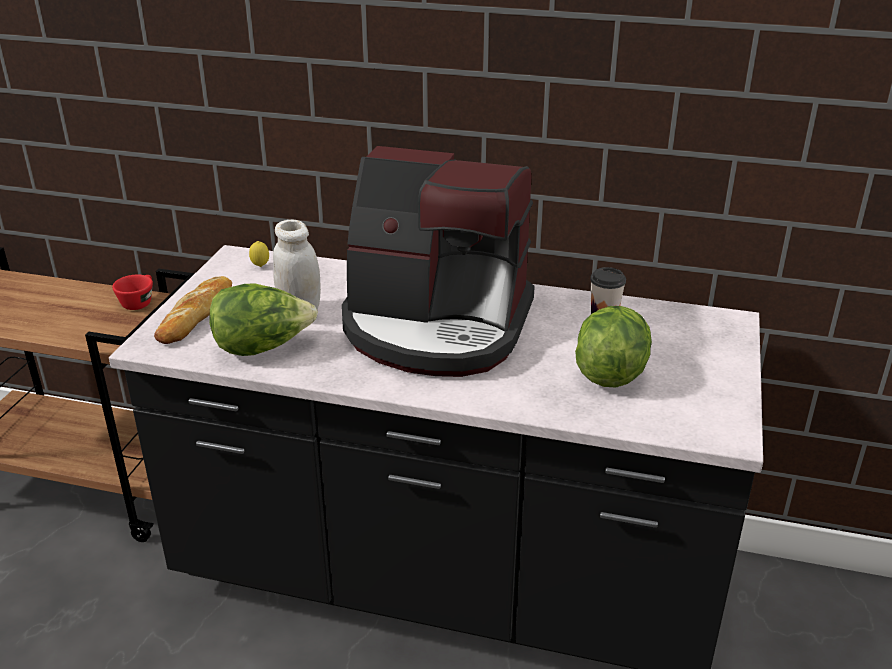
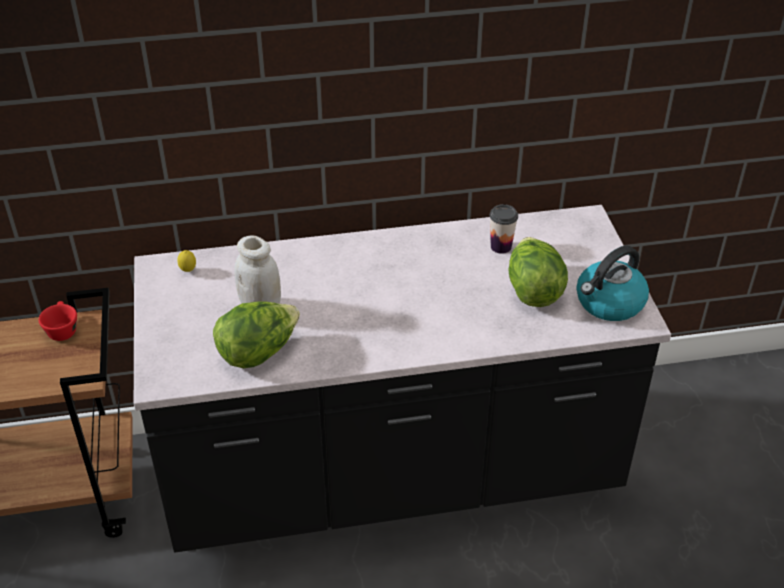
camera: 25 degrees left, 10 degrees up
(196, 315) = (174, 337): bread -> none
(436, 327) = (381, 289): coffee machine -> none
(699, 407) = (609, 303): none -> kettle

